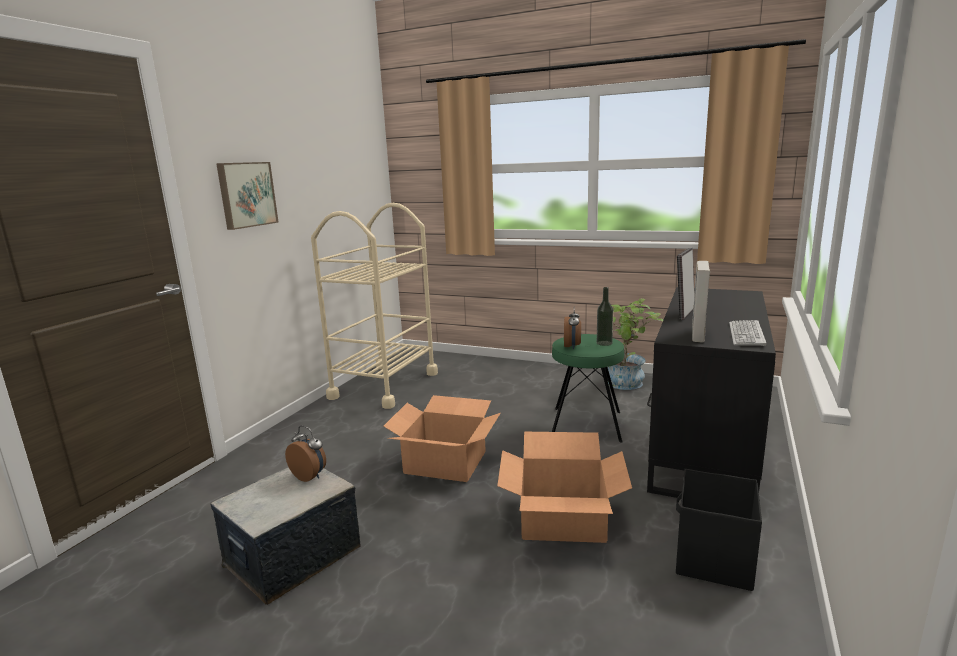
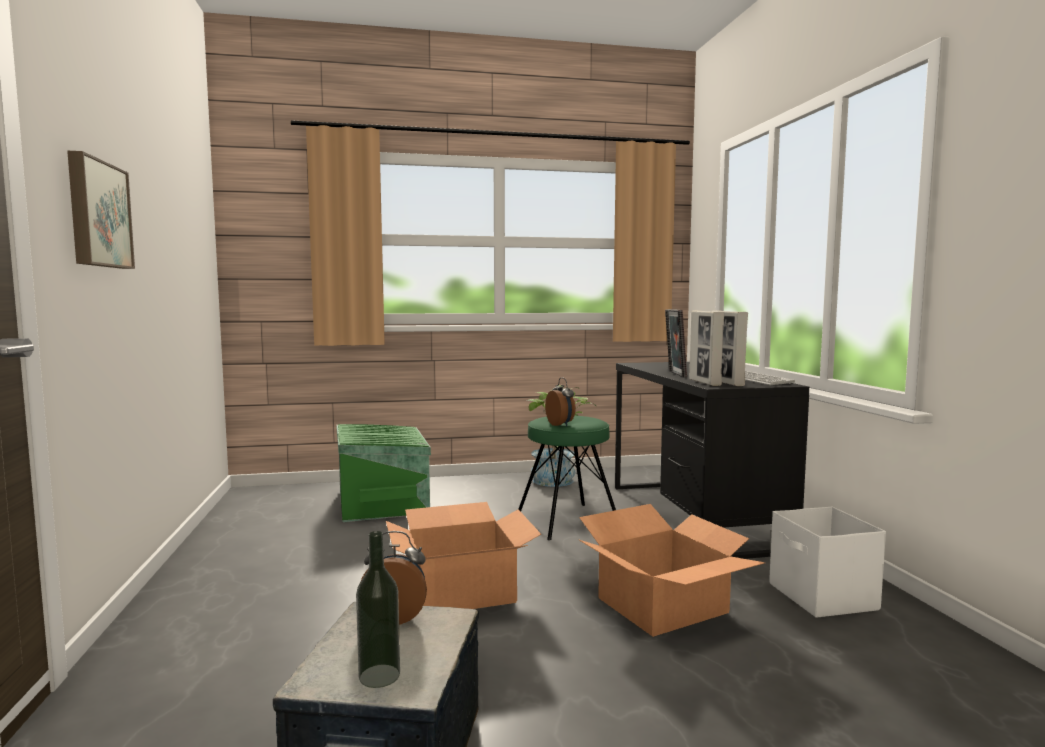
camera: 35 degrees left, 10 degrees down
(384, 385) = (258, 531): beige cart -> none
(478, 377) = (384, 502): none -> green storage box
(604, 343) = (586, 419): bottle -> bottle (379, 676)
(677, 332) = (704, 382): none -> picture frame
(713, 559) = (822, 597): black storage box -> white storage box

